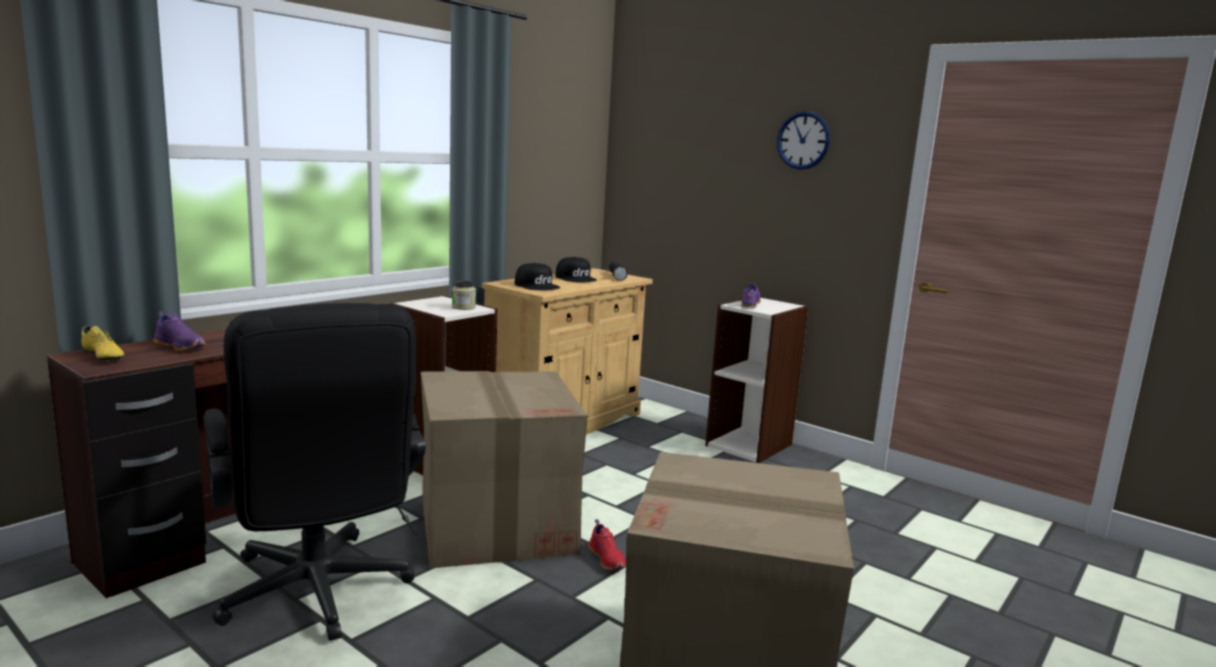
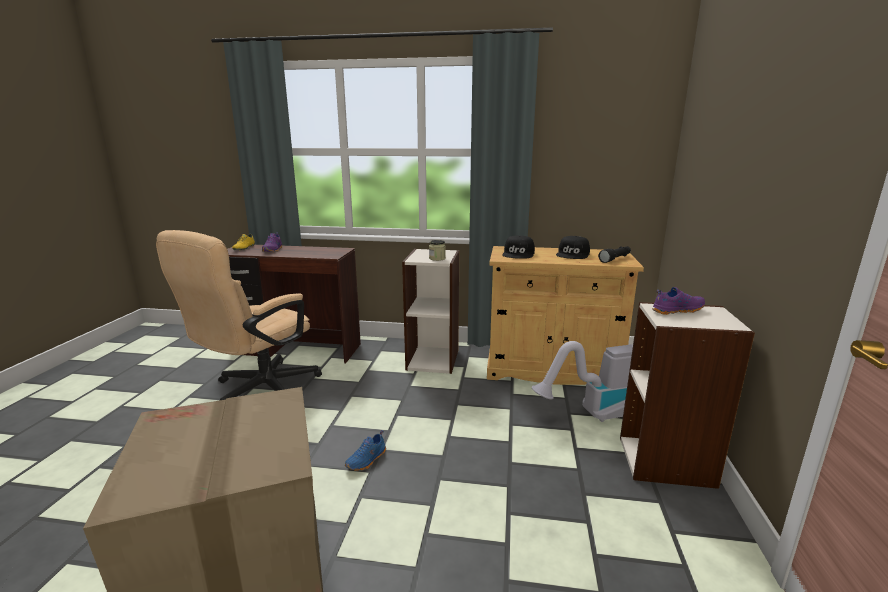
camera: 60 degrees right, 5 degrees up
(318, 597) = (257, 391): black office chair -> beige office chair
(496, 525) = (373, 405): cardboard box -> none
(608, 559) = (367, 460): red shoe -> blue shoe
(660, 439) = (593, 414): none -> vacuum cleaner
(803, 140) = (791, 112): wall clock -> none

